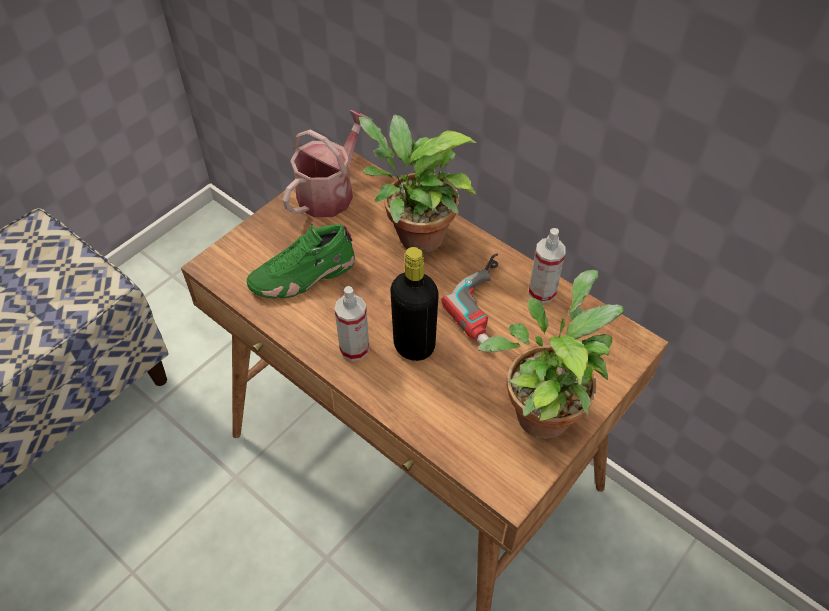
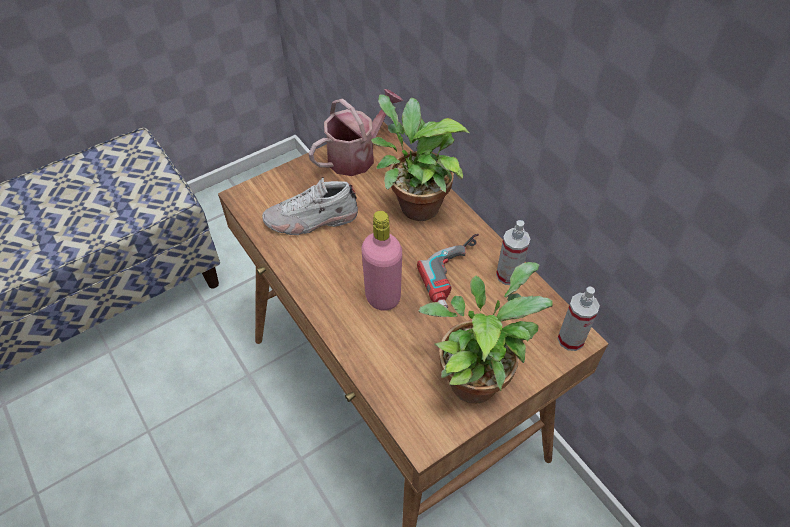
camera: 15 degrees right, 0 degrees up
(303, 276) = (311, 220): green shoe -> white shoe
(354, 348) = (332, 288): spray bottle -> spray bottle (570, 339)
(414, 346) = (383, 297): black bottle -> pink bottle

